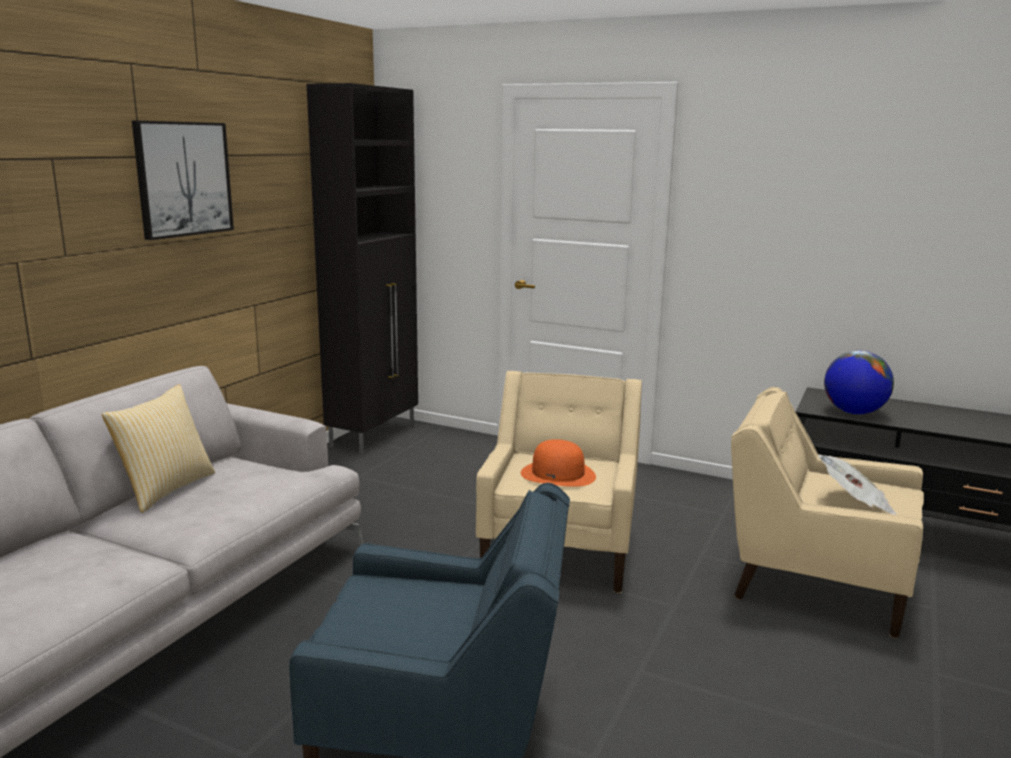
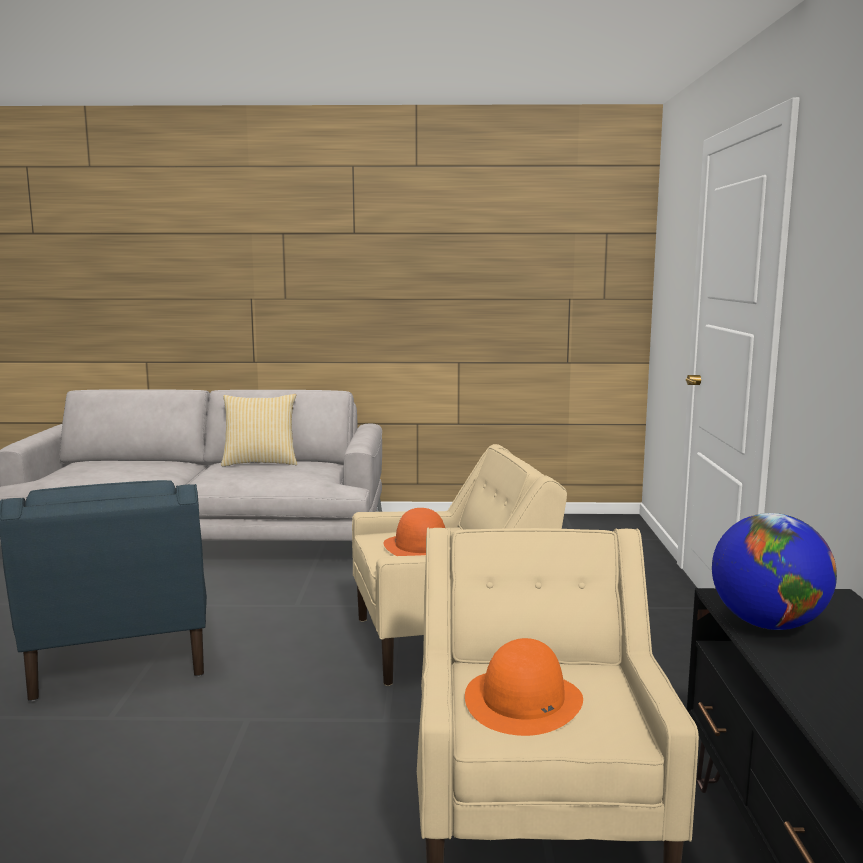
camera: 65 degrees right, 5 degrees down
(183, 179) = (389, 250): picture -> none
(374, 435) = (585, 522): black cabinet -> none
(855, 503) = (523, 701): newspaper -> orange hat

